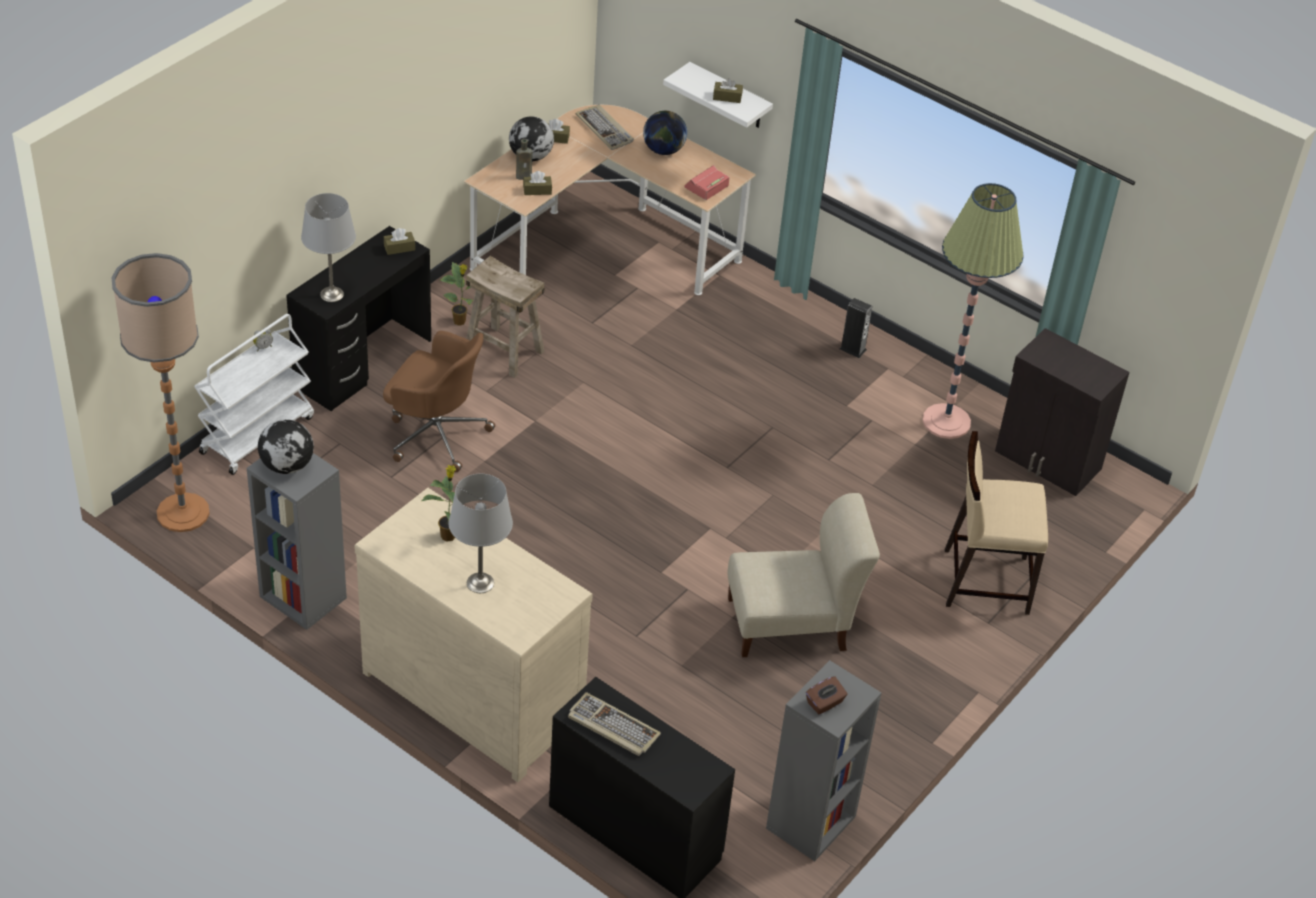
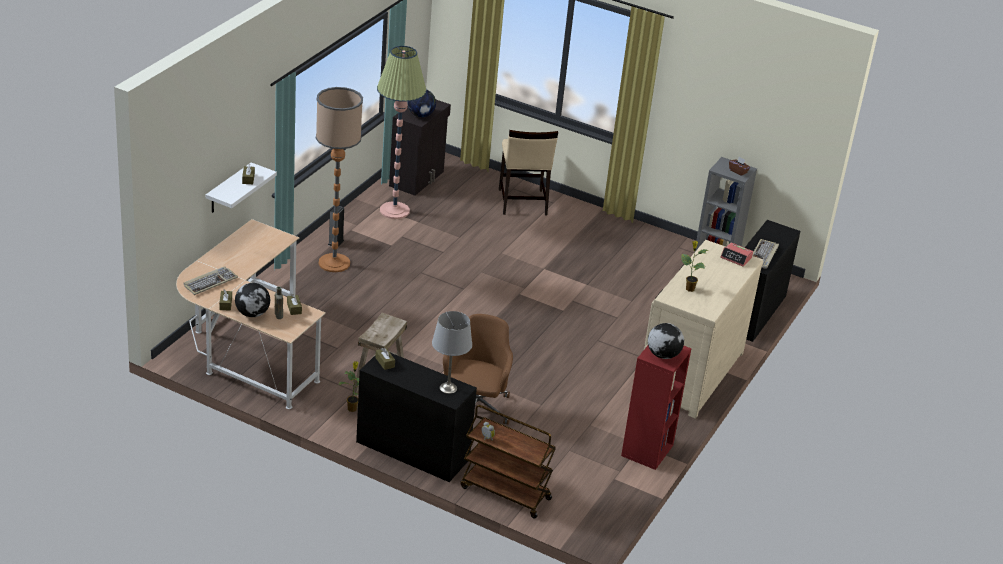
camera: 100 degrees left, 10 degrees down
(182, 513) = (596, 517): floor lamp -> floor lamp (334, 263)
(257, 434) = (504, 493): white cart -> brown cart
(302, 597) = (647, 451): grey bookcase -> red bookcase
(480, 583) = (719, 275): grey table lamp -> none
(663, 150) = (231, 256): globe -> globe (421, 115)
(706, 187) = (272, 238): alarm clock -> alarm clock (736, 258)
(792, 624) = (583, 264): beige chair -> none

